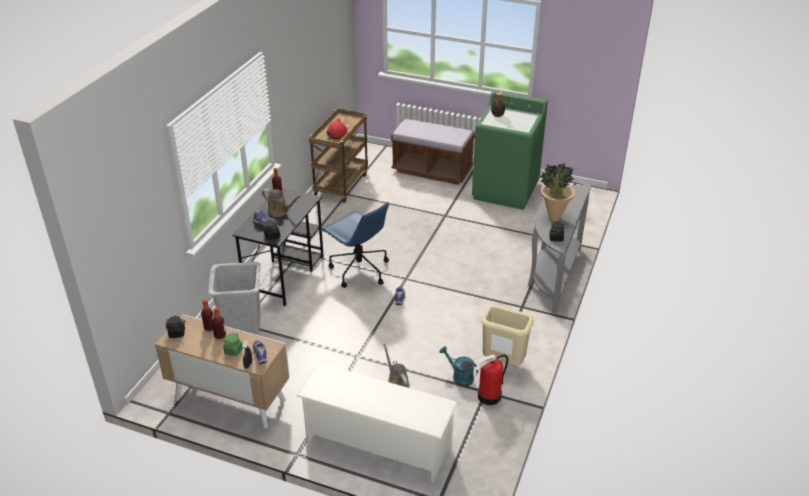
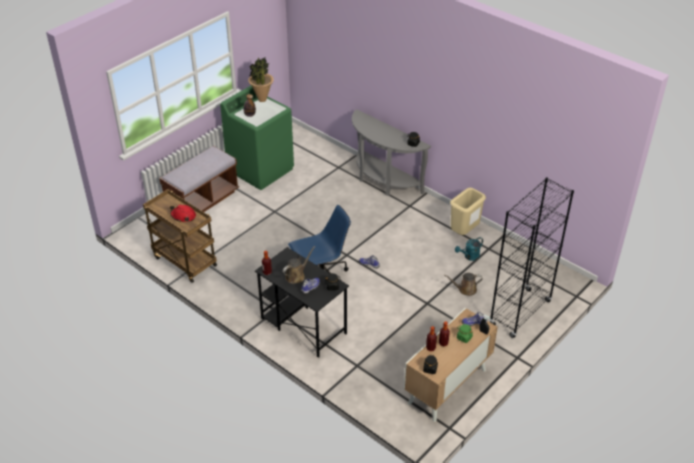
camera: 70 degrees left, 5 degrees up
(241, 323) = (356, 365): grey laundry basket -> none
(377, 444) = (520, 313): white shoe rack -> black bookcase
(489, 396) = (493, 248): fire extinguisher -> none
(554, 218) = (388, 137): potted plant -> potted plant (262, 100)

